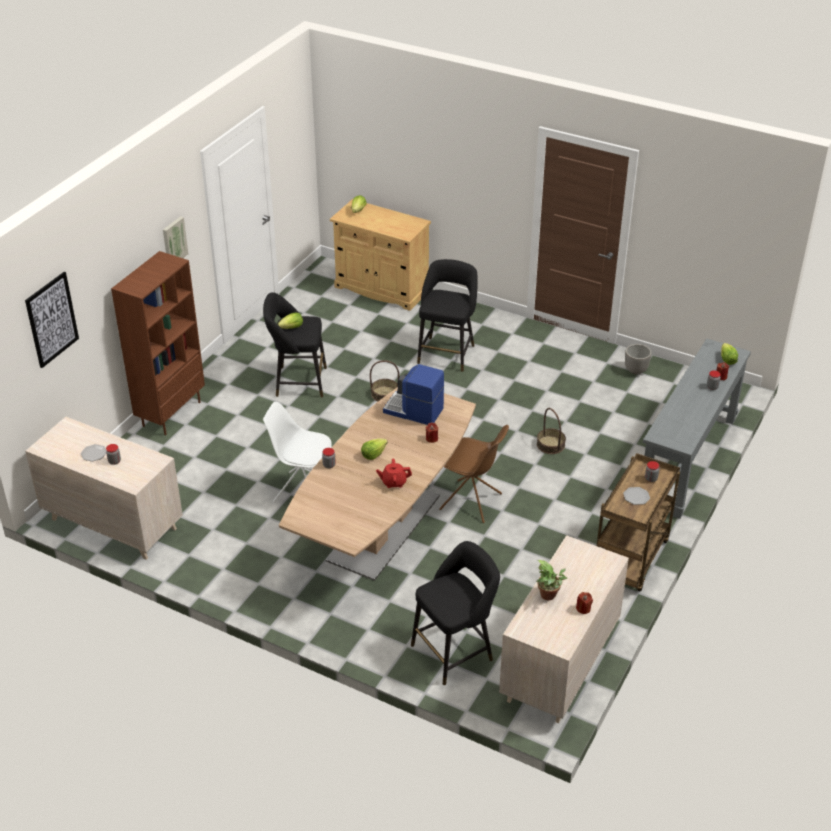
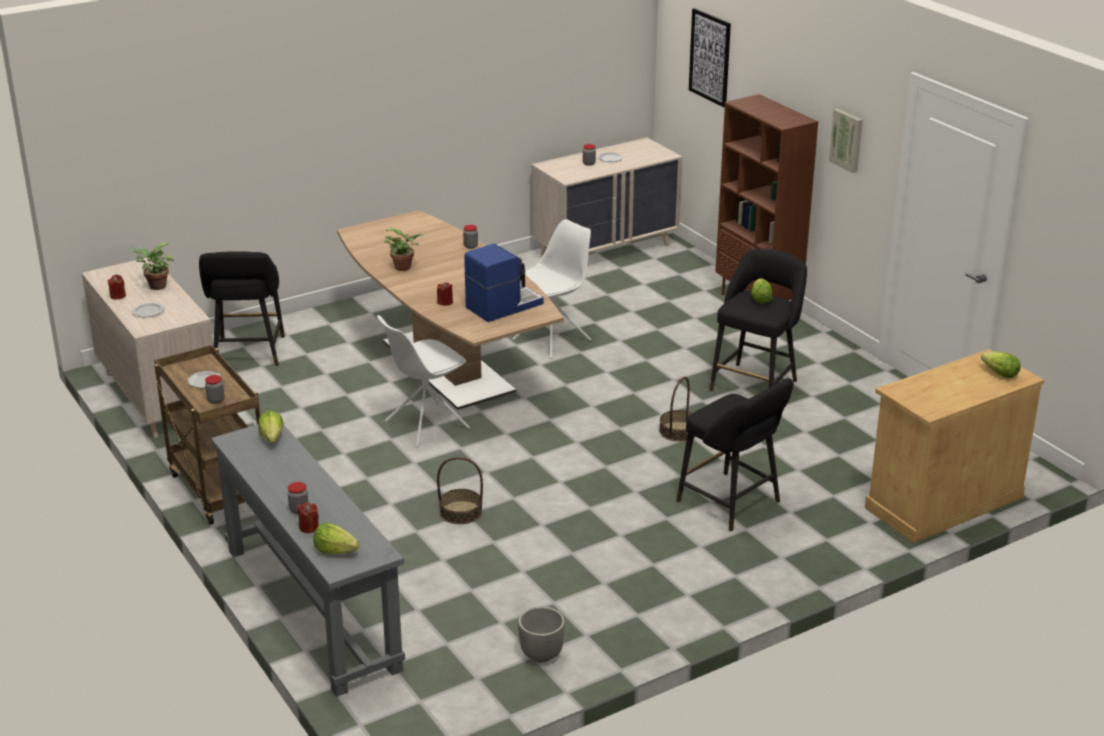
camera: 120 degrees right, 10 degrees down
(373, 454) = (458, 269): lettuce -> lettuce (272, 438)
(394, 482) = (405, 267): red teapot -> potted plant
(472, 502) = (425, 425): brown chair -> white chair
(588, 575) = (147, 311): none -> plate

